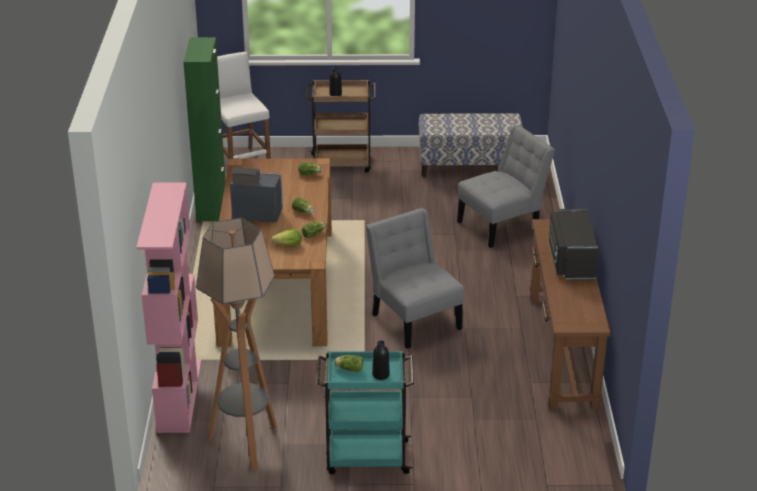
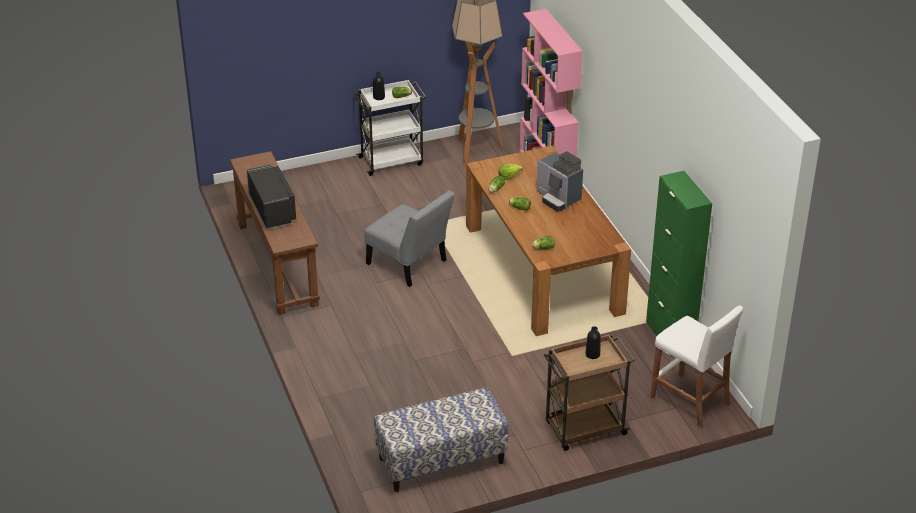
camera: 160 degrees right, 5 degrees up
(256, 213) = (558, 198): coffee machine -> coffee machine turned 60 degrees clockwise
(365, 457) = (392, 161): turquoise cart -> white cart
(502, 225) = (372, 383): grey chair -> none

